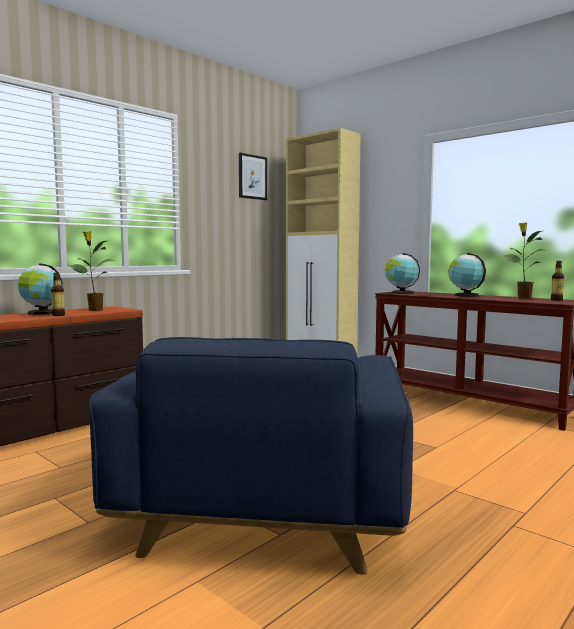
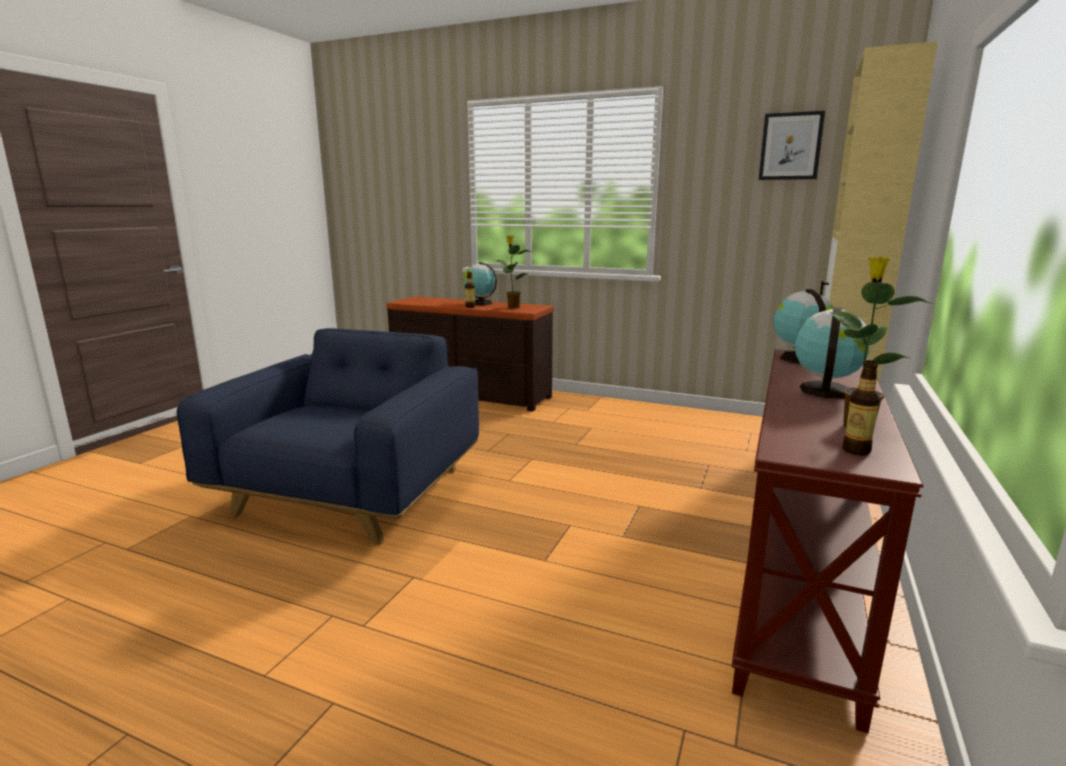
camera: 70 degrees right, 10 degrees up
(266, 509) = (351, 492): blue armchair -> blue armchair turned 120 degrees clockwise

